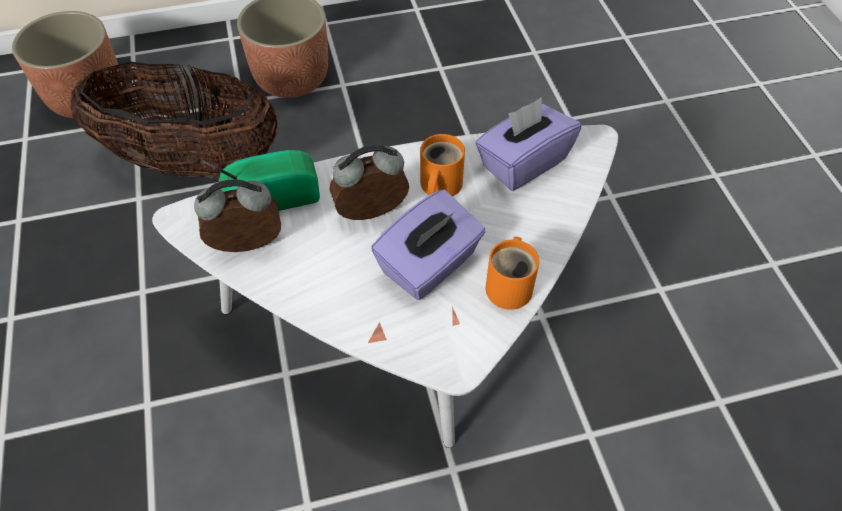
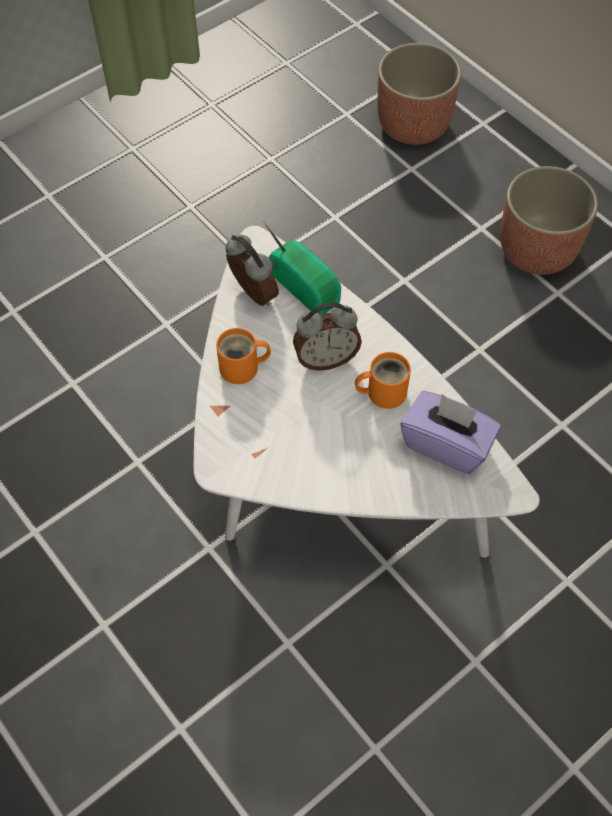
camera: 65 degrees right, 5 degrees up
(191, 162) = (392, 230): basket -> none
(372, 215) = (326, 358): alarm clock -> alarm clock turned 120 degrees clockwise
(429, 265) = (298, 417): purple tissue box -> none
(511, 285) = (308, 480): orange mug -> orange mug (243, 368)

